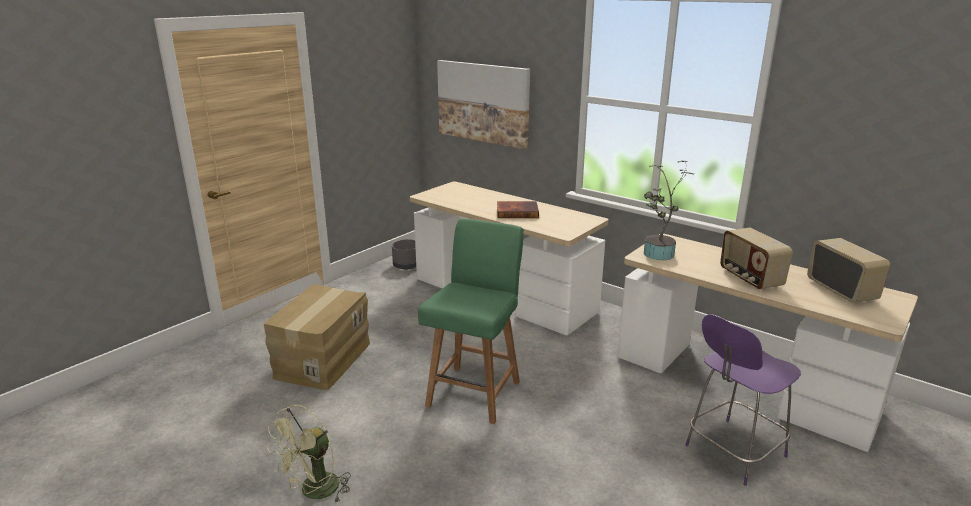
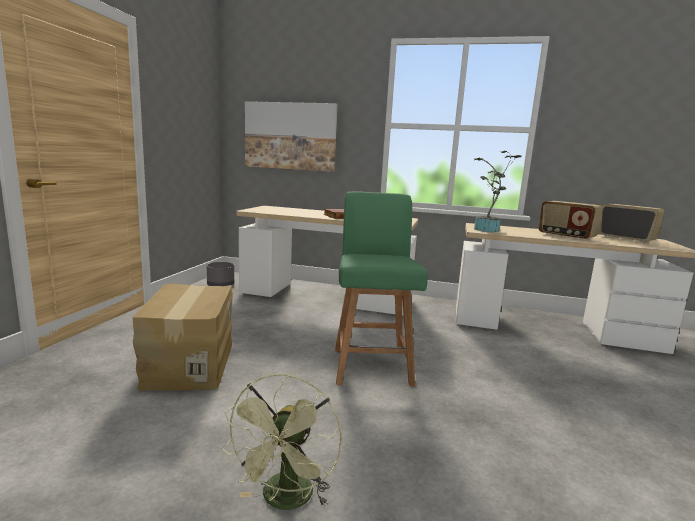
camera: 25 degrees left, 10 degrees down
(733, 452) = (604, 370): purple chair -> none

